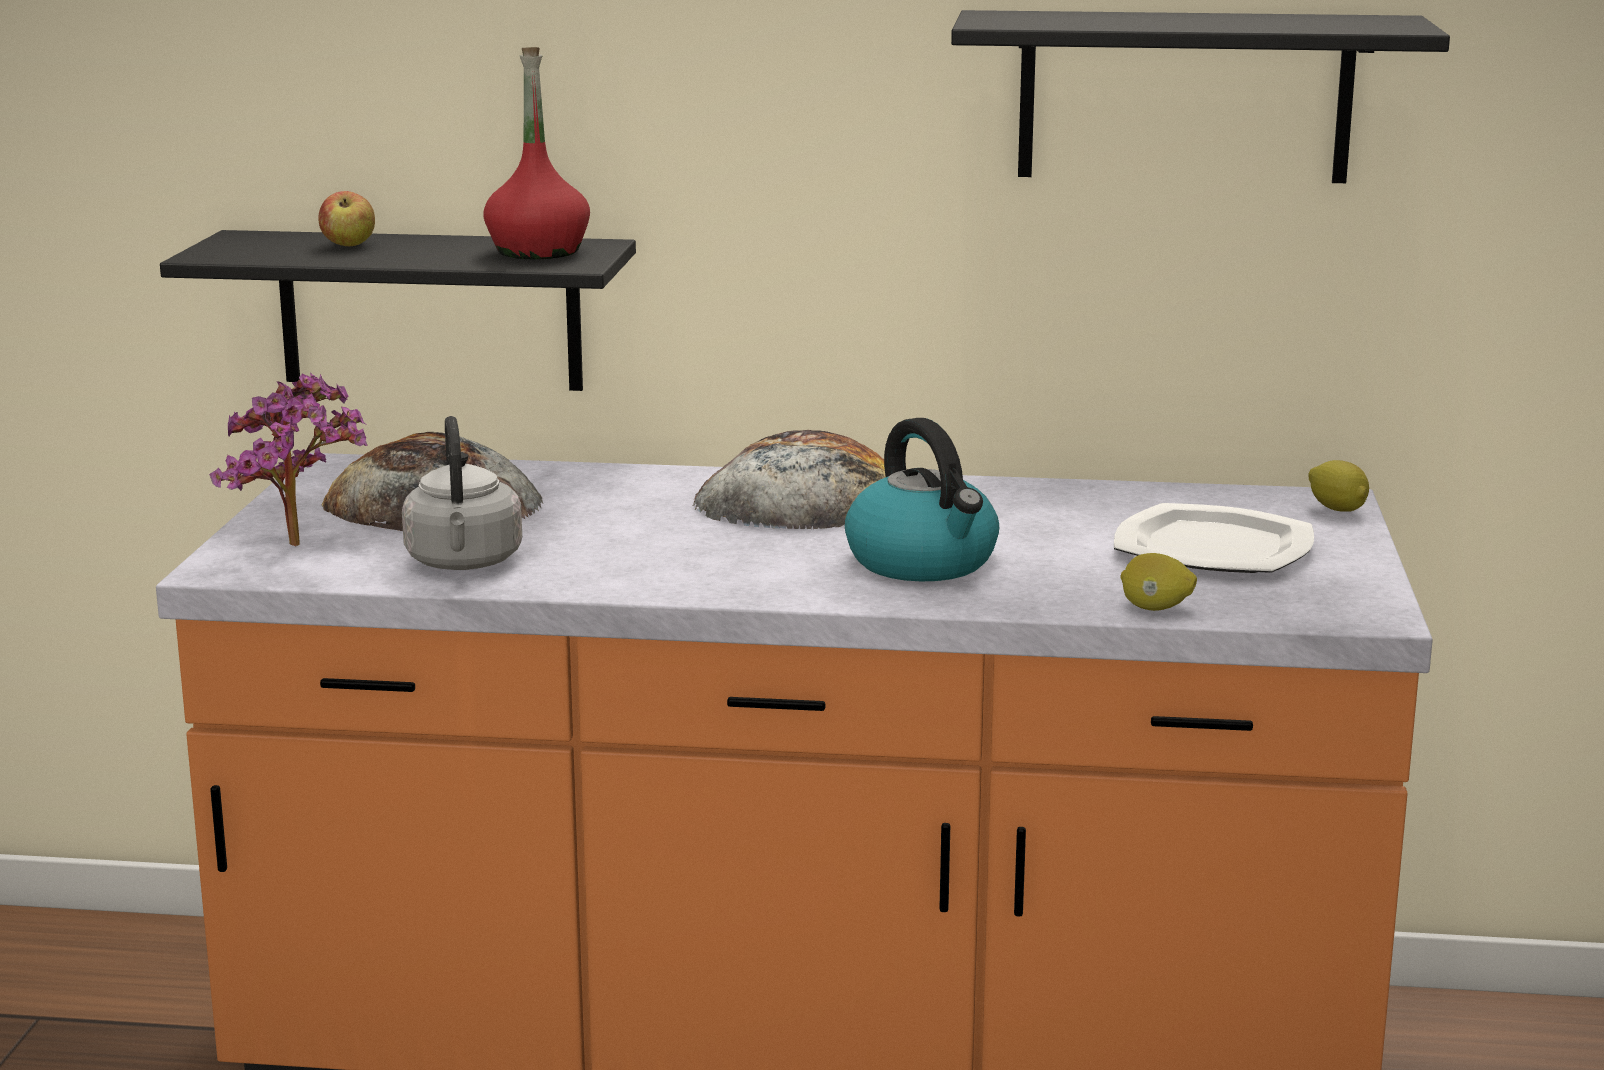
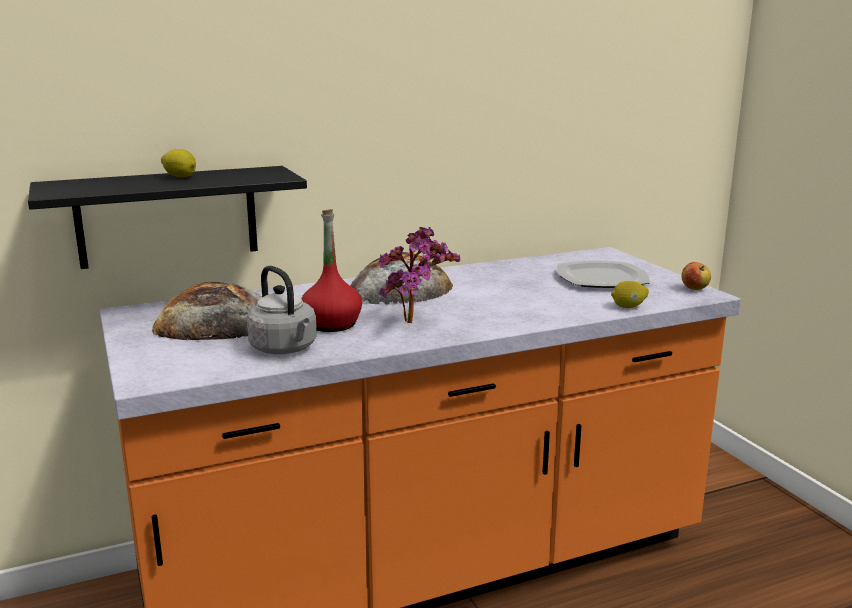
camera: 30 degrees left, 0 degrees up
(302, 548) = (178, 359): potted plant -> potted plant (416, 323)
(348, 245) = (131, 181): apple -> apple (694, 289)
(537, 252) = (248, 174): red bottle -> red bottle (331, 324)
(924, 562) = (502, 306): kettle -> none
(1184, 96) = (535, 75): black shelf -> none
(1337, 509) = (615, 256): lemon -> lemon (180, 177)

